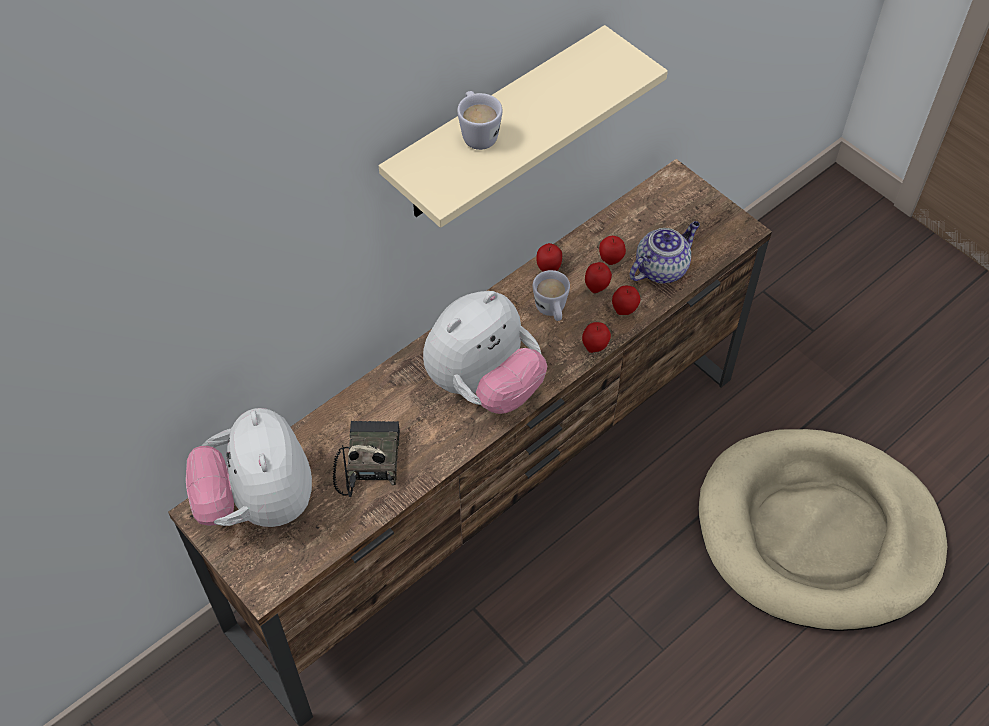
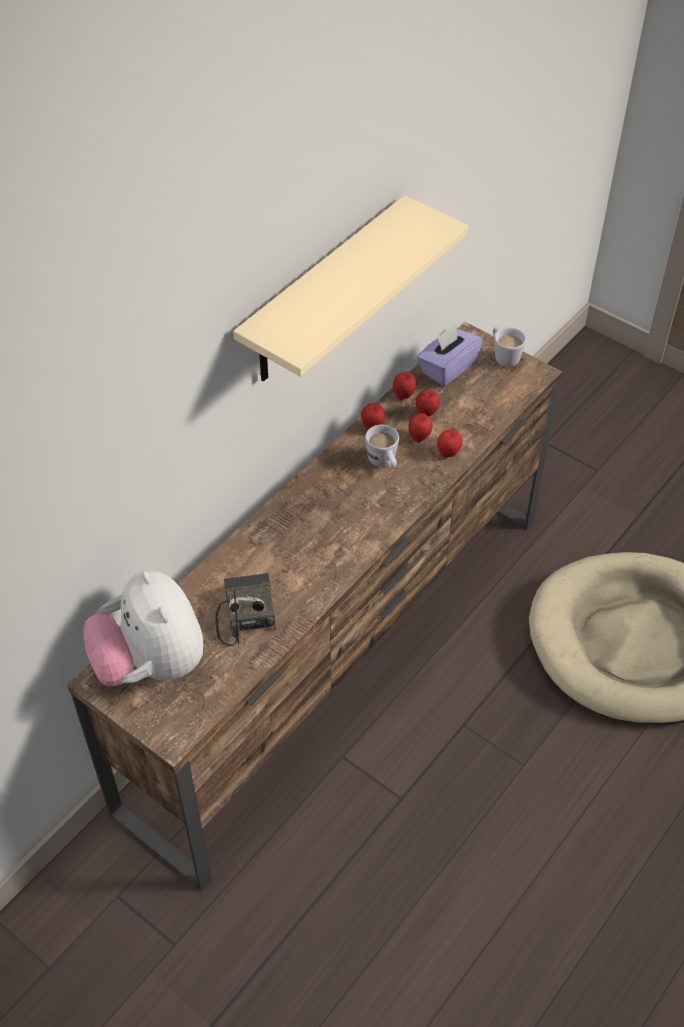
camera: 10 degrees left, 5 degrees down
(477, 133) = (315, 294): white mug -> white mug (504, 356)
(484, 385) = (337, 533): plush toy -> none
(595, 347) = (429, 488): apple -> apple (404, 396)
(645, 211) = (447, 368): none -> purple tissue box
(661, 268) = (473, 414): teapot -> none

